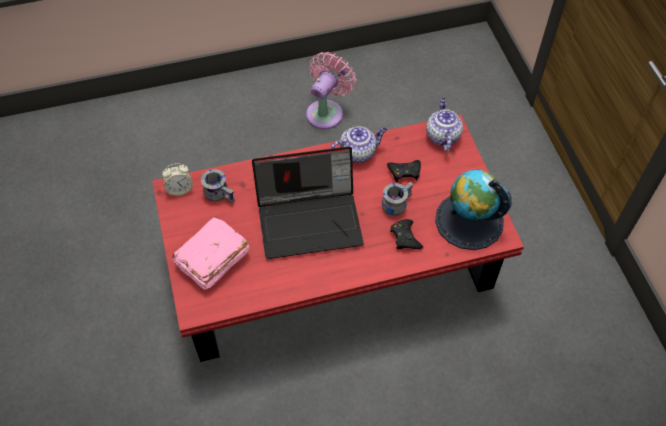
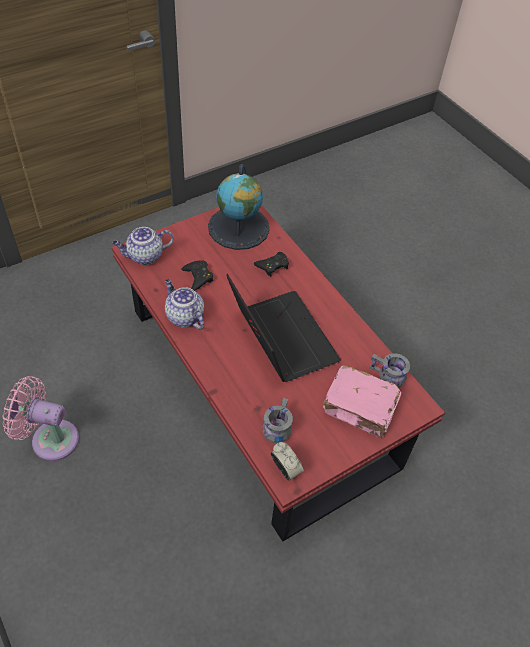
camera: 110 degrees left, 5 degrees down
(395, 202) = (236, 278): grey mug -> grey mug (386, 377)

